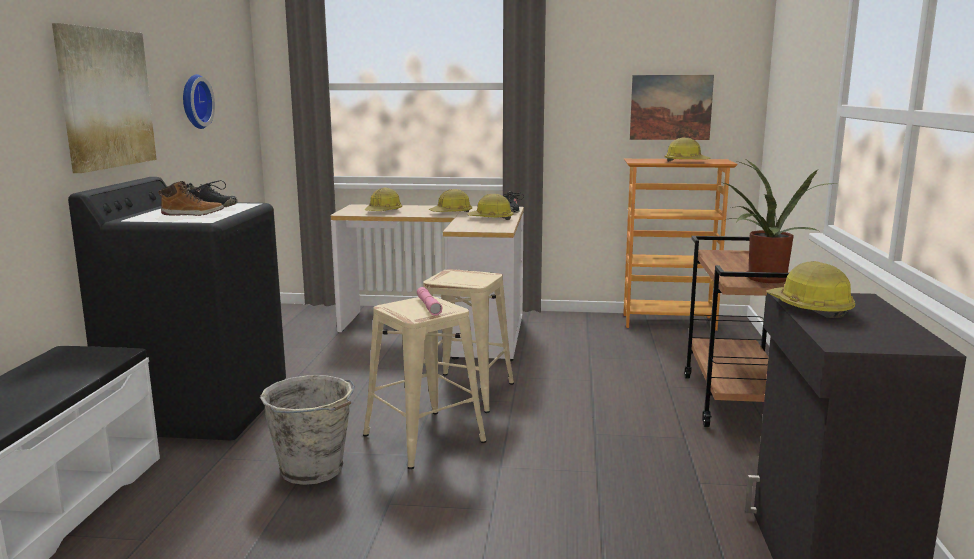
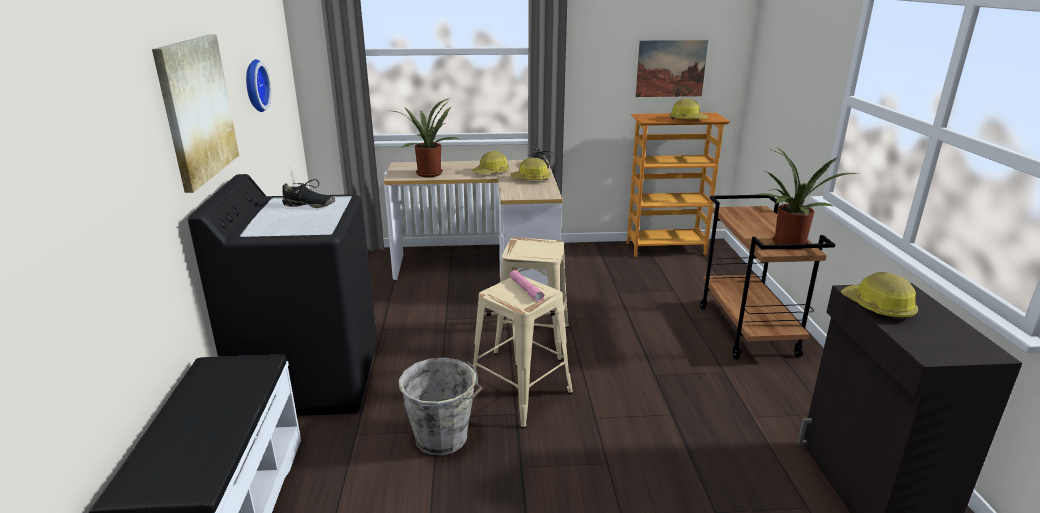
camera: 10 degrees left, 10 degrees up
(193, 214) = (301, 219): boot -> none
(383, 212) = (429, 173): hard hat -> potted plant

